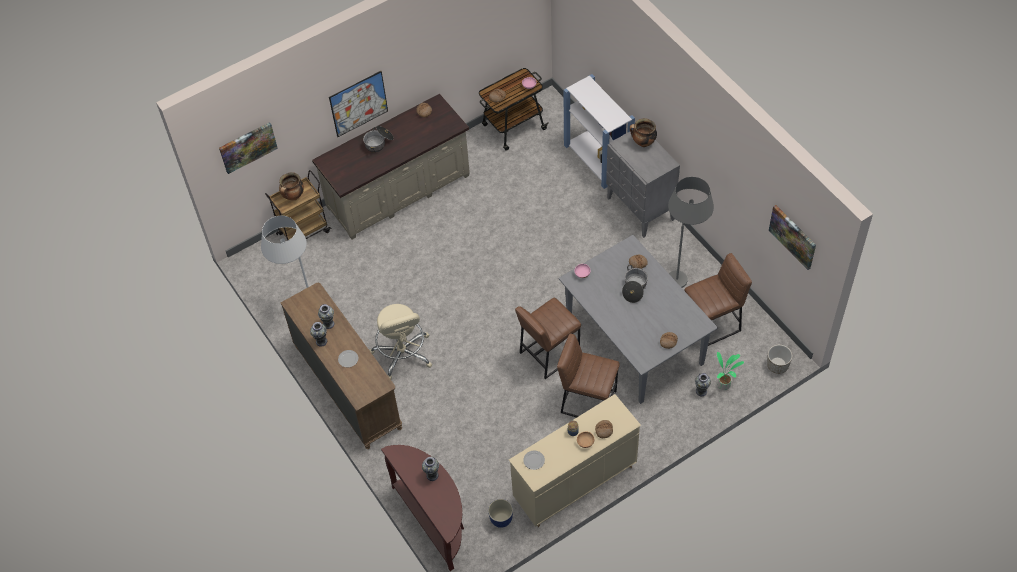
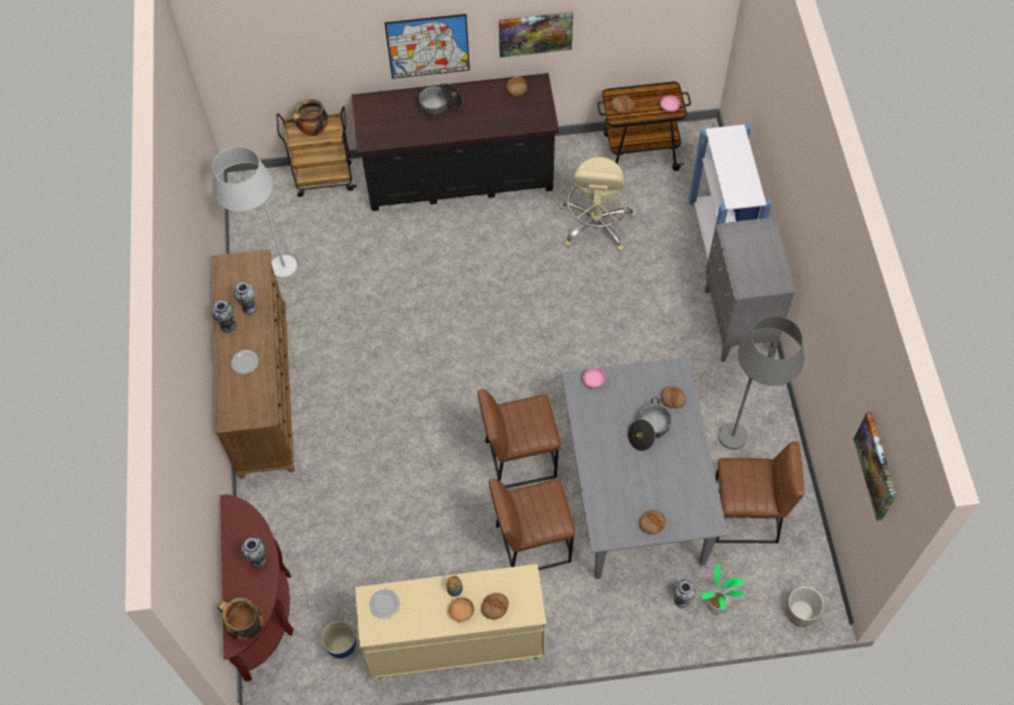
camera: 25 degrees right, 5 degrees up
(248, 147) = (260, 47): picture -> picture (535, 33)
(399, 191) = (460, 175): beige cabinet -> black cabinet
(402, 355) = (348, 379): beige stool -> beige stool (595, 224)
(587, 401) = (531, 544): brown chair -> brown chair turned 60 degrees counterclockwise
(643, 143) = (763, 242): cooking pot -> cooking pot (246, 626)

